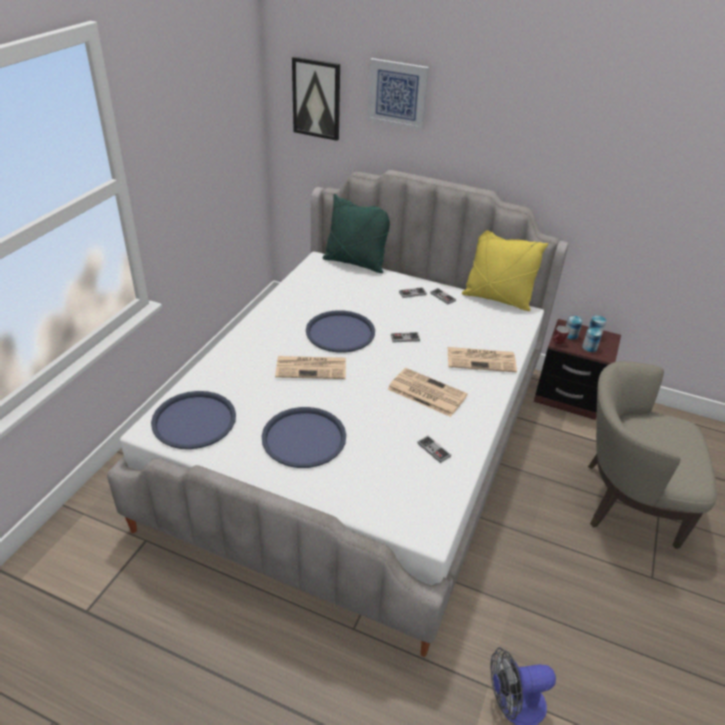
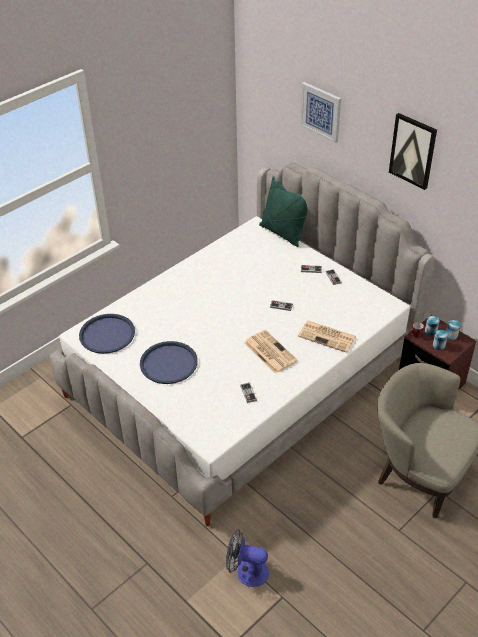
camera: 25 degrees right, 5 degrees up
(312, 367) = (201, 314): newspaper -> none
(316, 98) = (268, 101): picture -> picture (413, 151)
(340, 332) = (236, 291): blue tray -> none
(497, 299) = (376, 288): yellow pillow -> none

